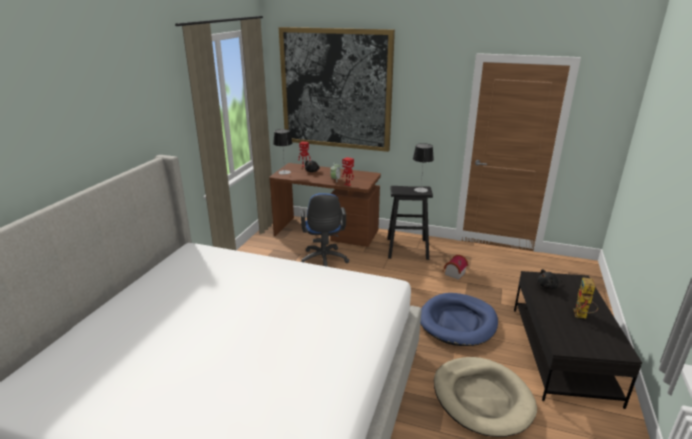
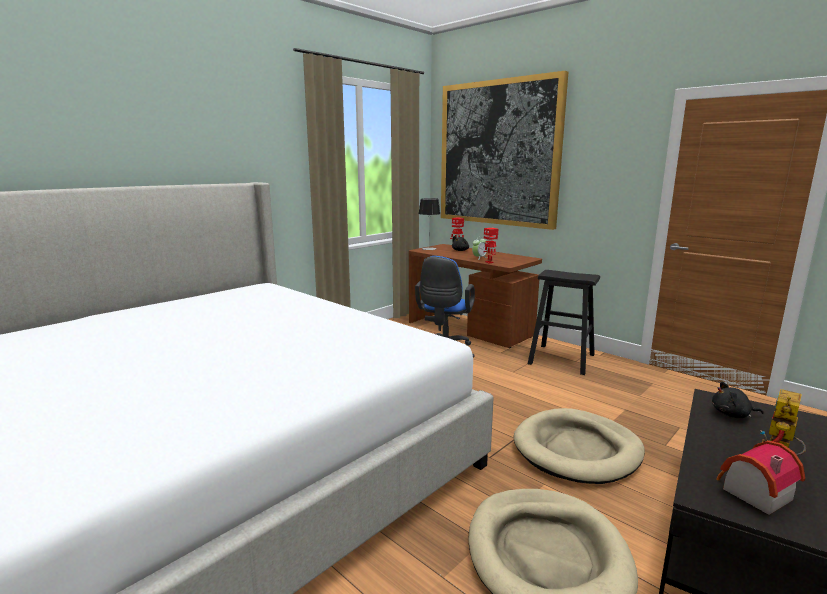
camera: 25 degrees right, 10 degrees down
(420, 190) = (582, 276): table lamp -> none
(453, 273) = (610, 395): toy house -> toy house (752, 492)
(458, 322) = (577, 450): blue dog bed -> beige dog bed

